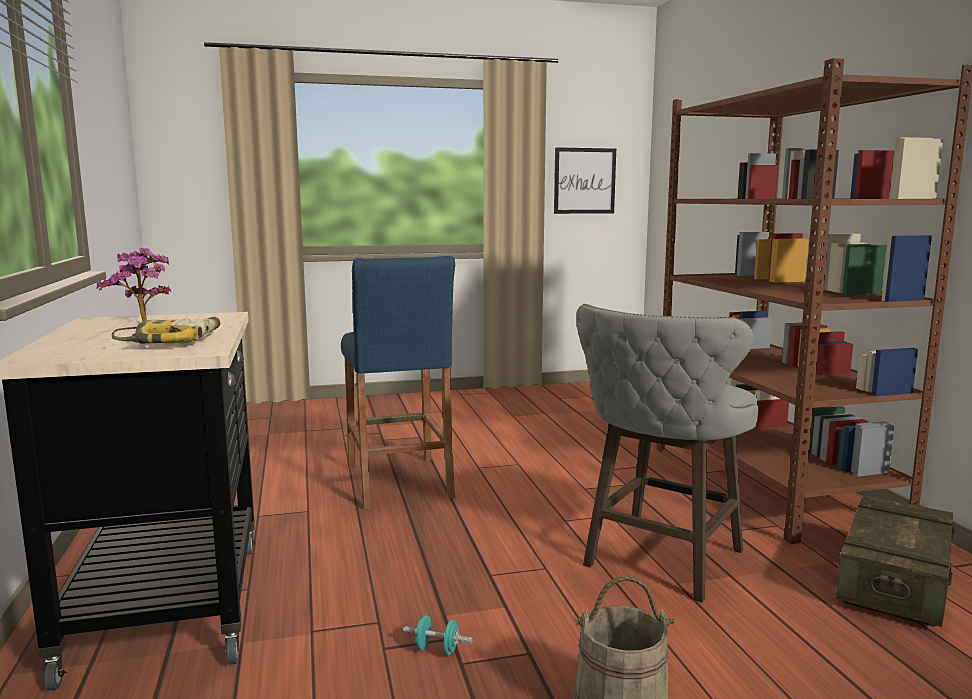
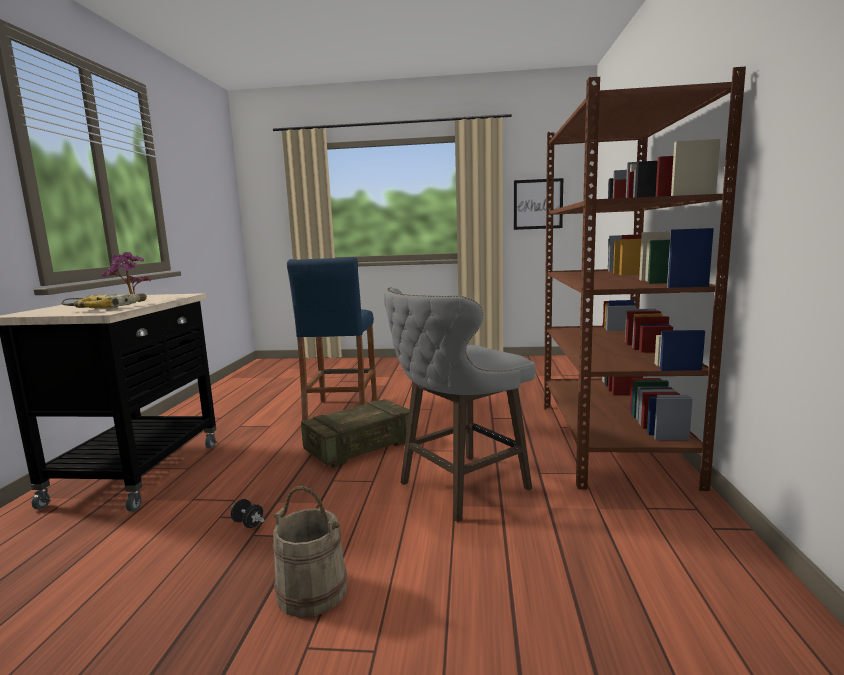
camera: 20 degrees right, 0 degrees up
(437, 650) = (248, 523): turquoise dumbbell -> black dumbbell
(894, 582) = (638, 533): crate -> crate (360, 447)

